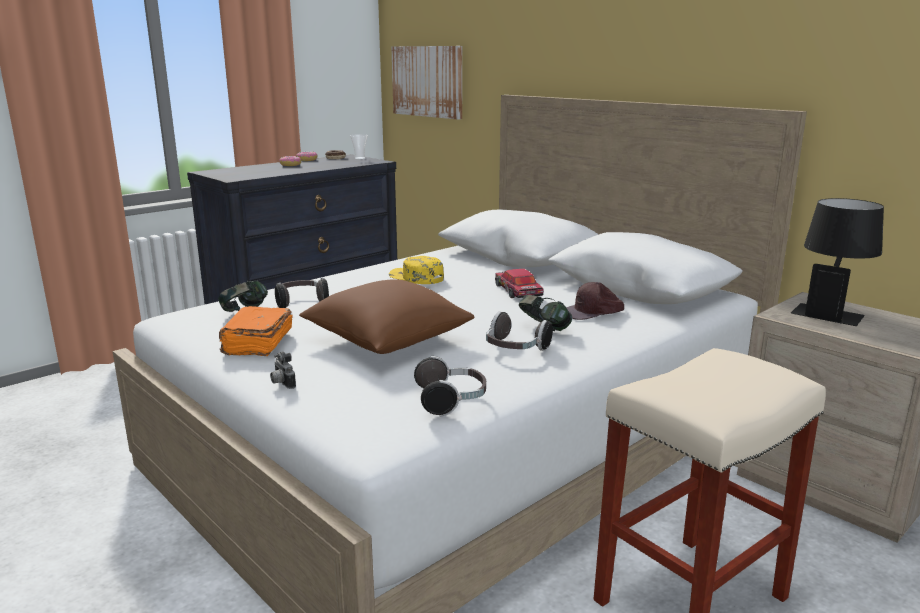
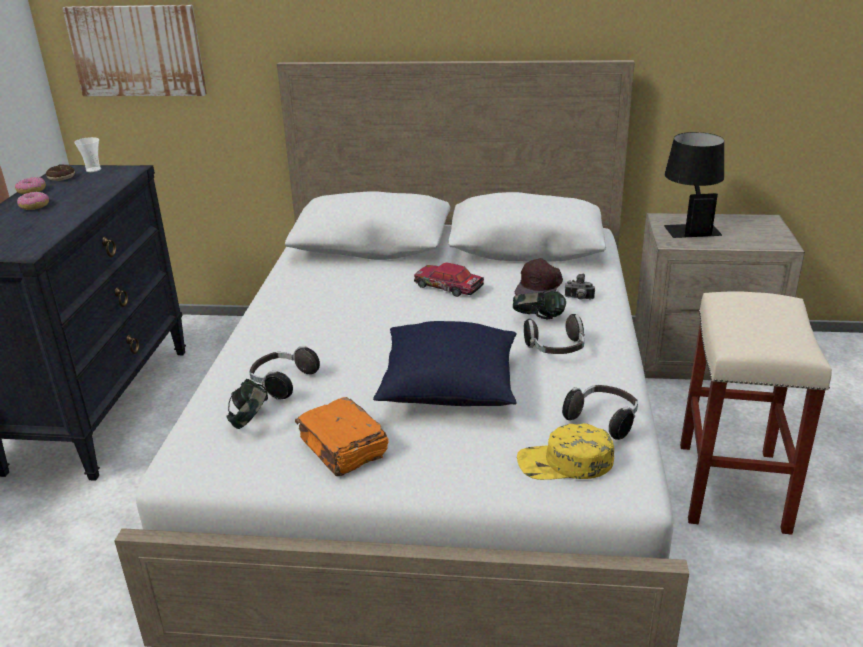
camera: 40 degrees left, 10 degrees up
(282, 384) = (454, 477): camera -> camera (579, 299)
(387, 341) = (448, 389): brown pillow -> blue pillow
(416, 277) = (332, 305): yellow cap -> yellow cap (565, 463)

